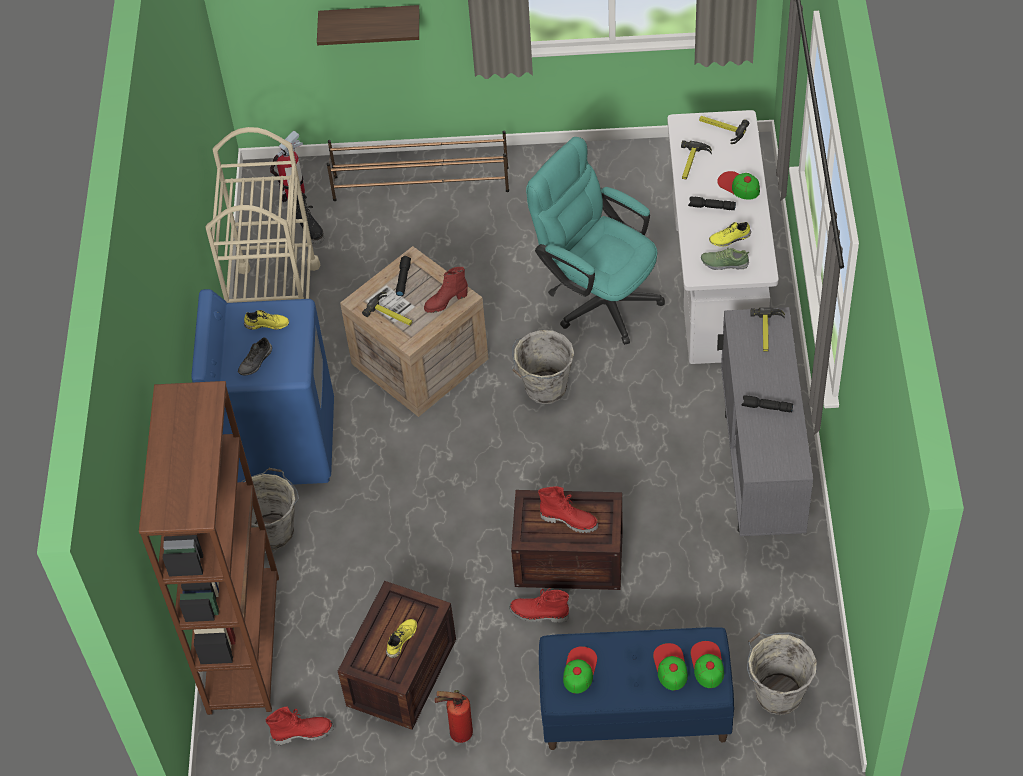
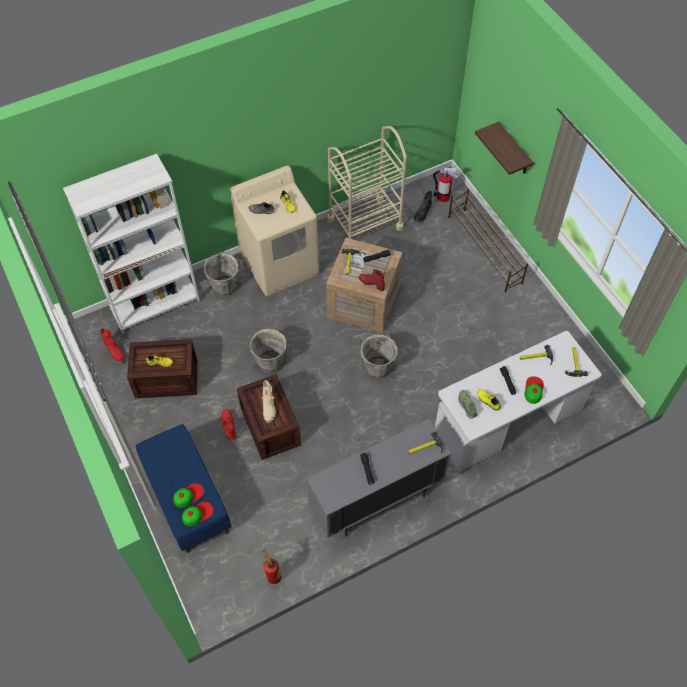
camera: 60 degrees right, 5 degrees up
(243, 643) = (155, 304): brown bookcase -> white bookcase
(279, 442) = (280, 264): blue washing machine -> beige washing machine
(457, 733) = (141, 419): fire extinguisher -> fire extinguisher (273, 575)
(569, 520) = (269, 408): red boot -> beige boot
(579, 669) = (168, 451): cap -> none
(597, 297) = (455, 367): turquoise office chair -> none
(777, 693) = (229, 568): grey bucket -> grey bucket (271, 361)

